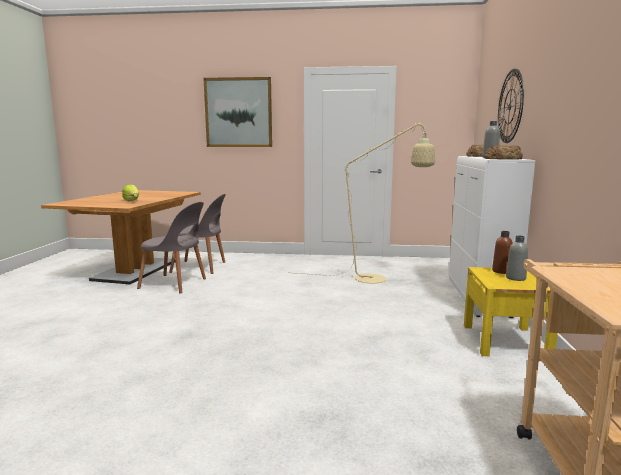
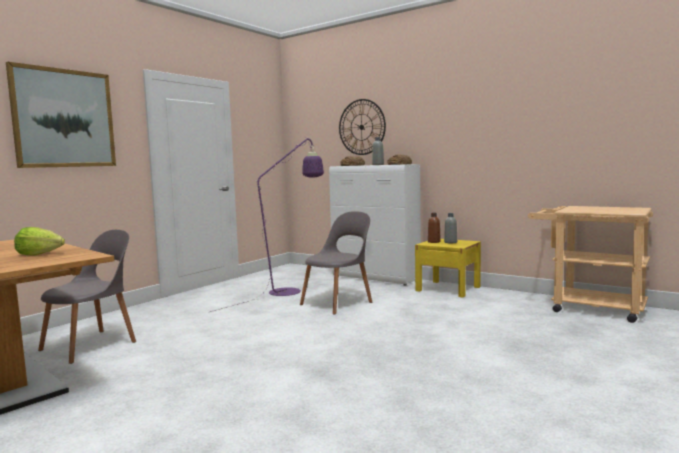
camera: 60 degrees left, 5 degrees down
(175, 284) = (132, 364): grey chair -> grey chair (338, 303)
(379, 279) = (291, 290): beige floor lamp -> purple floor lamp

